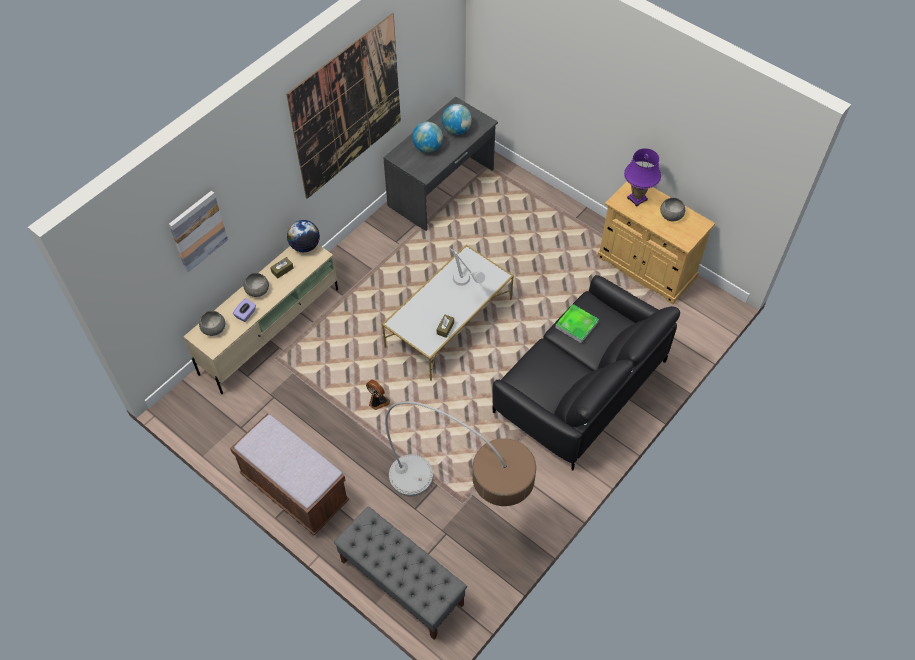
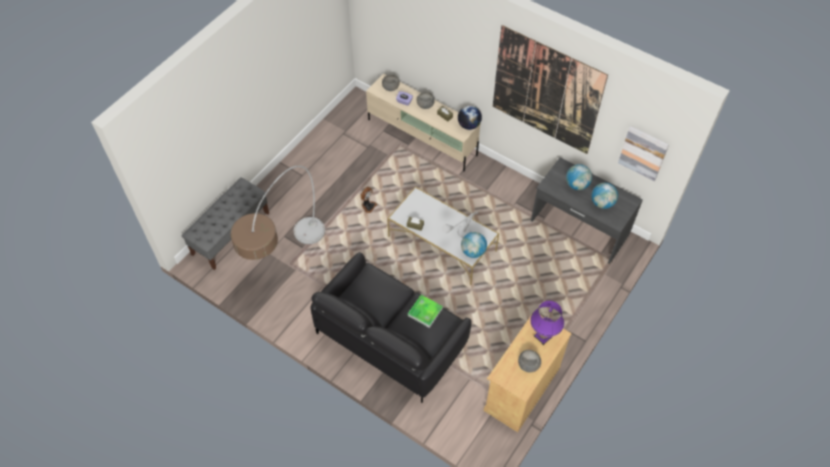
camera: 85 degrees right, 0 degrees up
(198, 231) = (415, 29): picture -> picture (643, 153)
(295, 489) = (298, 168): brown bench -> none
(491, 272) = (473, 252): none -> globe

